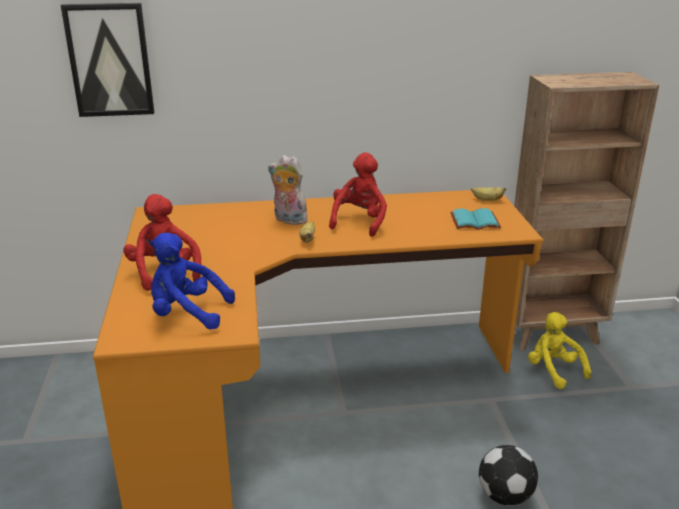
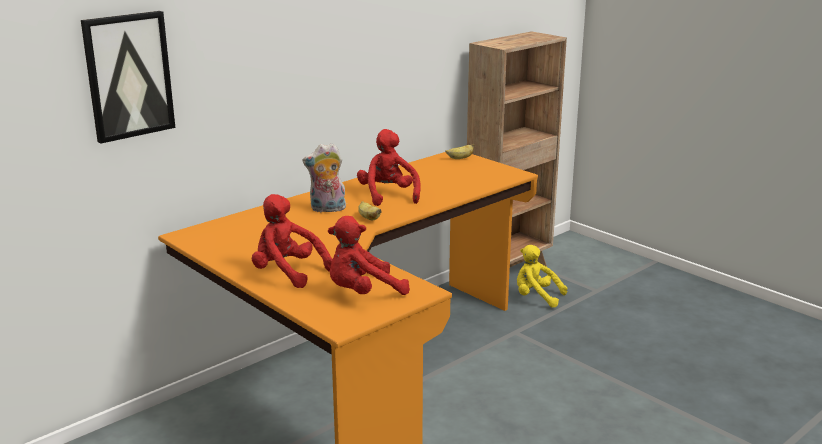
camera: 35 degrees left, 5 degrees down
(187, 313) = (363, 293): blue plush toy -> red plush toy
(474, 222) = (475, 175): turquoise book -> none
(506, 496) = (592, 388): football -> none

